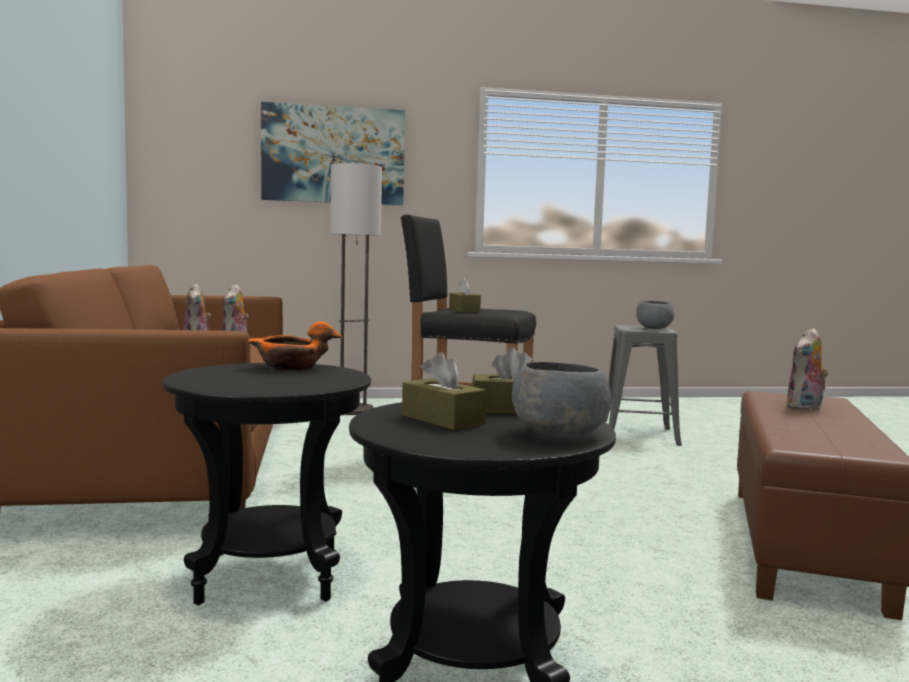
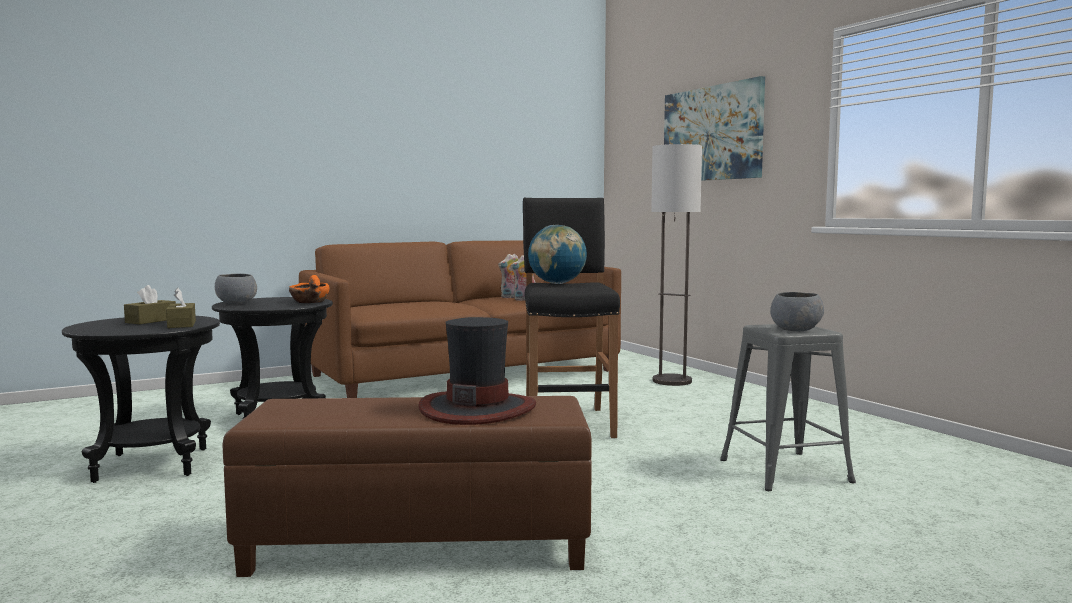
camera: 70 degrees right, 0 degrees up
(464, 310) = (557, 283): brown tissue box -> globe
(561, 434) = (112, 330): grey bowl -> grey bowl (236, 303)
(805, 408) = (477, 409): plush toy -> hat

